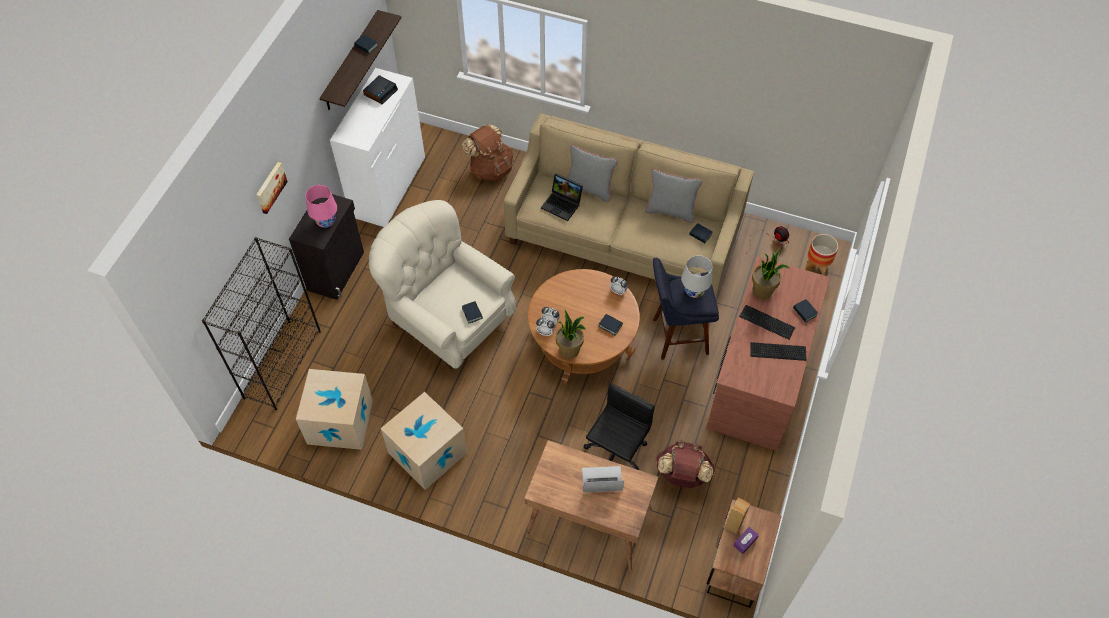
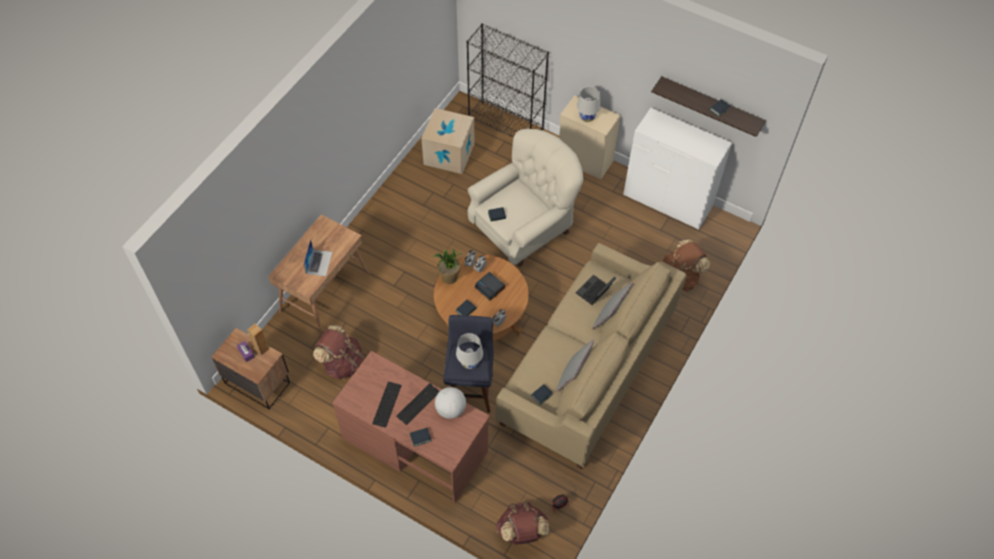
camera: 100 degrees right, 0 degrees up
(270, 187) = (581, 50): picture -> none
(326, 221) = (587, 117): pink table lamp -> white table lamp
(337, 271) = (585, 161): black cabinet -> beige cabinet
(380, 92) = (701, 143): alarm clock -> alarm clock (490, 288)
(427, 453) = (409, 202): cardboard box -> none
(616, 455) = (373, 320): black office chair -> none
(763, 291) = (450, 409): potted plant -> globe
(817, 267) = (522, 532): planter -> brown backpack

